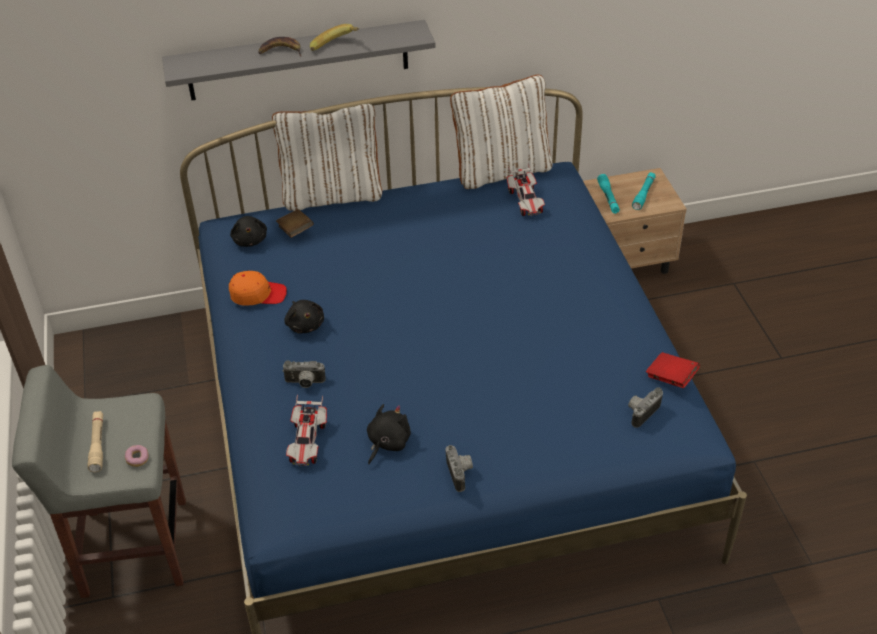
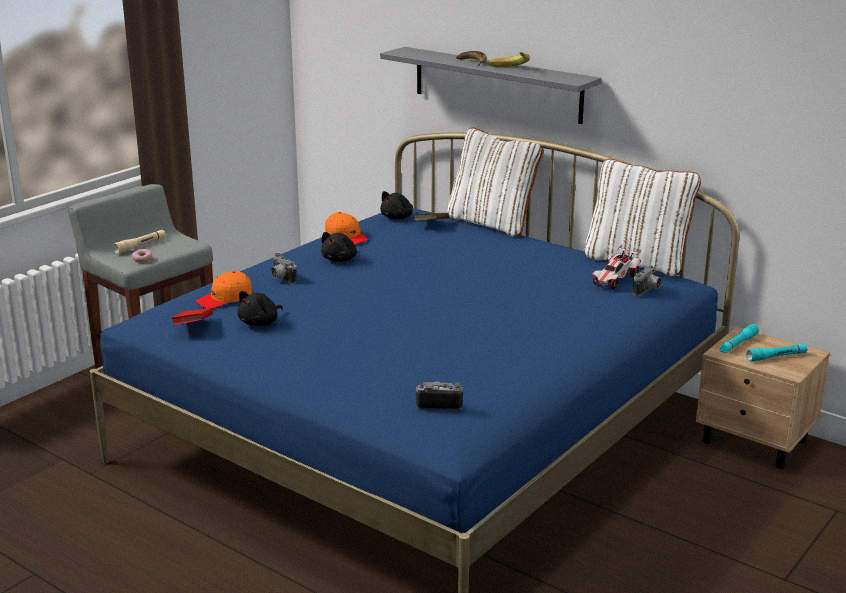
camera: 50 degrees right, 20 degrees down
(307, 442) = (225, 299): toy car -> orange cap
(387, 443) = (260, 323): black plush toy -> black plush toy turned 135 degrees clockwise
(461, 474) = (264, 358): camera -> camera (648, 291)
(671, 378) = (504, 404): red book -> red book (193, 327)

